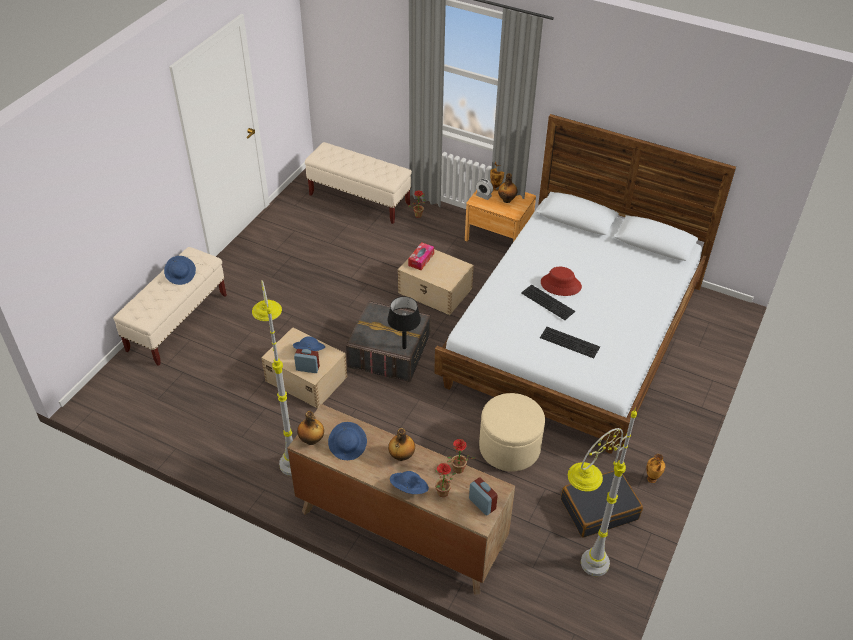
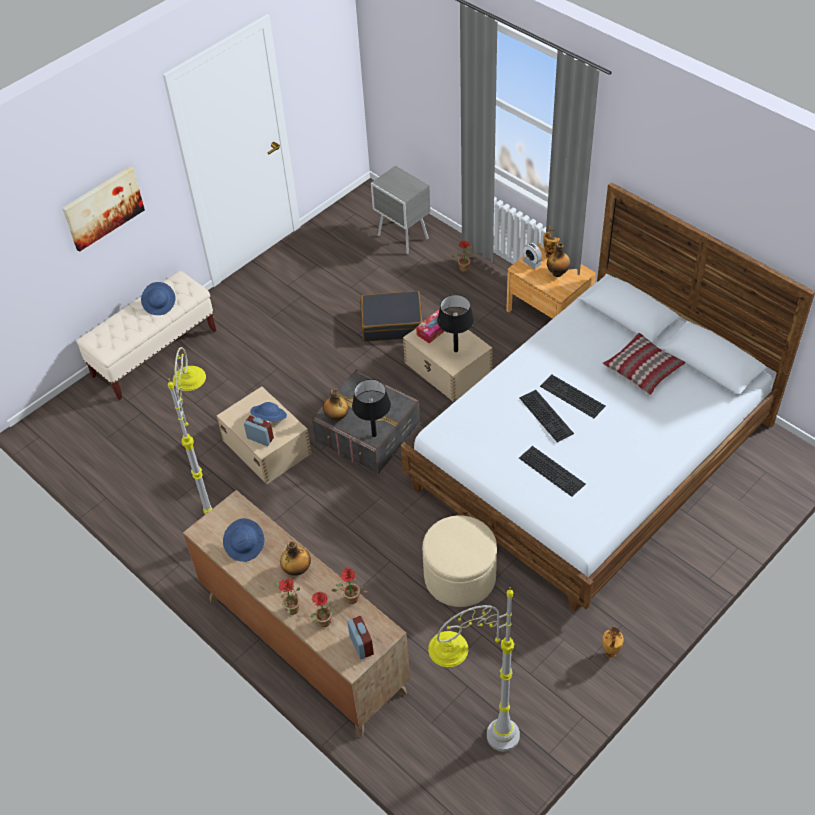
camera: 20 degrees right, 5 degrees up
(129, 191) = (103, 207): none -> picture
(311, 440) = (210, 530): bottle -> bottle (337, 417)
(359, 200) = (403, 238): beige bench -> grey nightstand
(408, 489) = (290, 608): blue hat -> potted plant
(445, 272) = (456, 350): none -> black table lamp
(560, 285) = (571, 396): red hat -> keyboard
(599, 509) = (534, 673): black suitcase -> black suitcase (392, 323)
(606, 256) = (642, 369): none -> pillow

